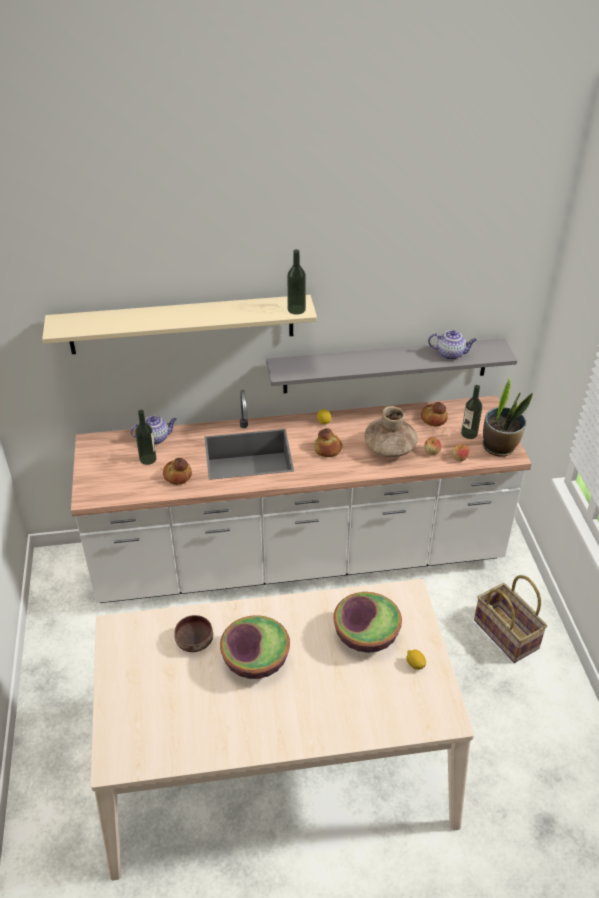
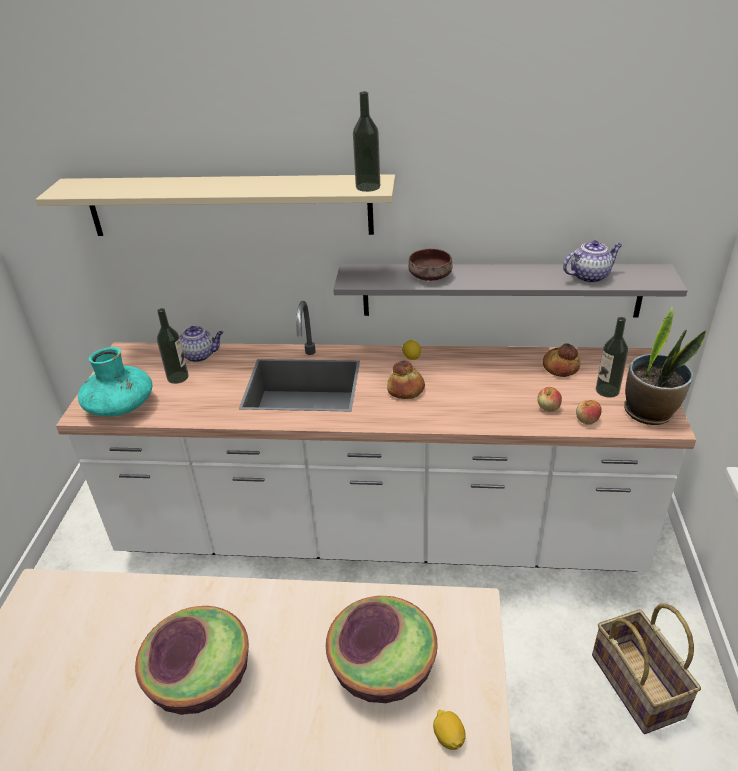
camera: 15 degrees right, 5 degrees down
(114, 489) = (120, 406): none -> turquoise vase
(177, 475) = (202, 400): bread -> none
(195, 641) = (131, 630): brown bowl -> brown bowl (430, 276)
(389, 448) = (490, 397): brown vase -> none
(451, 354) = (589, 276): teapot -> teapot turned 45 degrees counterclockwise

